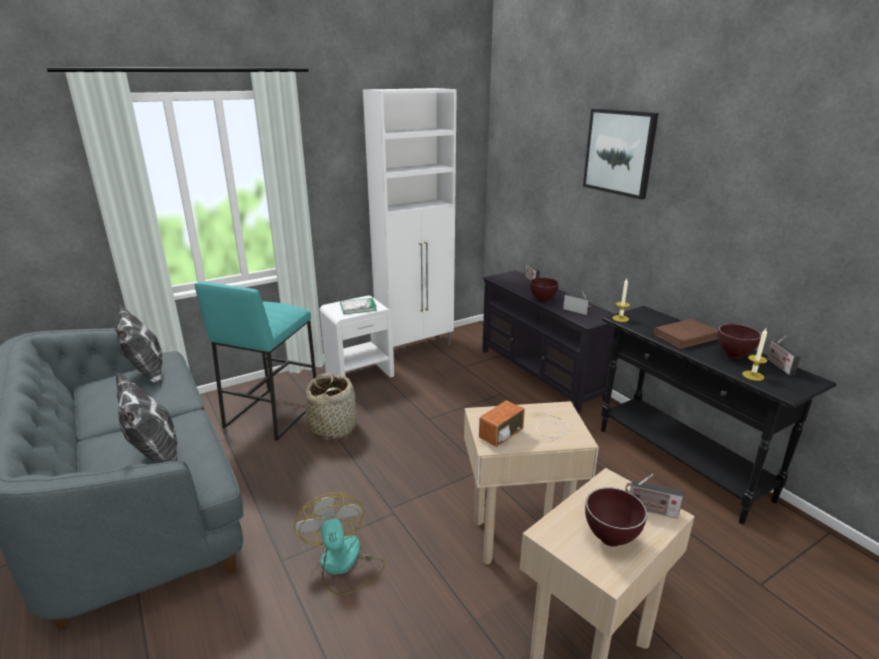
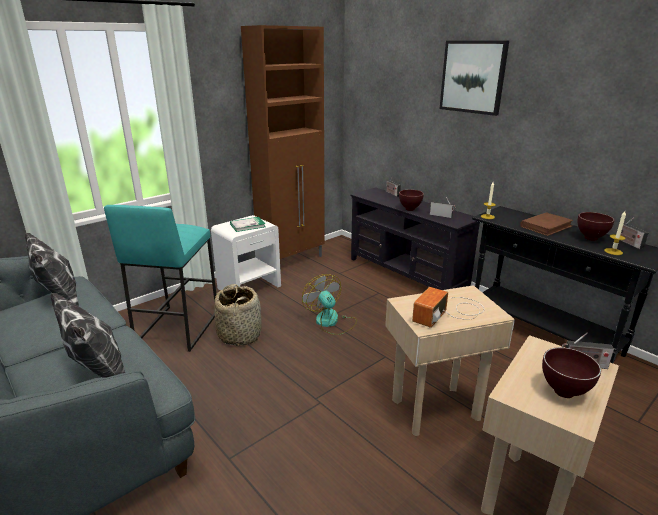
camera: 10 degrees left, 0 degrees up
(343, 565) = (289, 454): fan -> fan (331, 322)
(416, 347) = (292, 260): white cabinet -> brown cabinet

